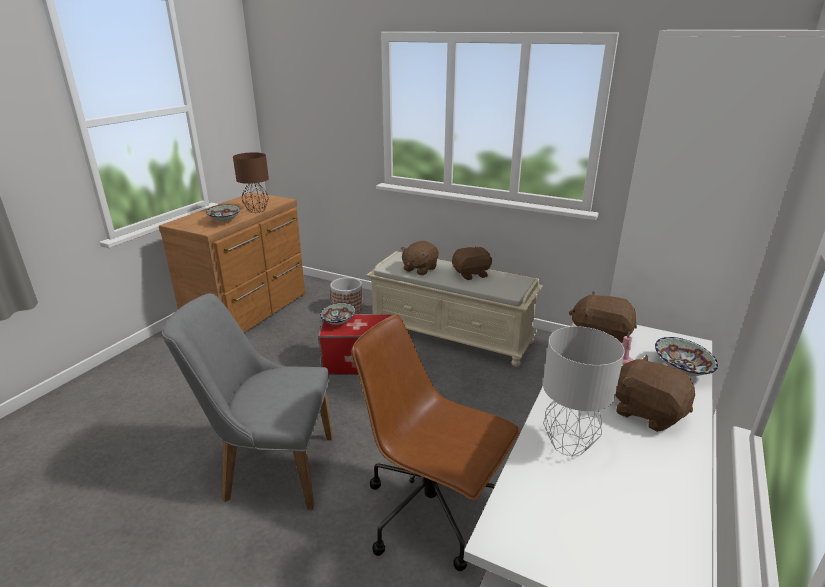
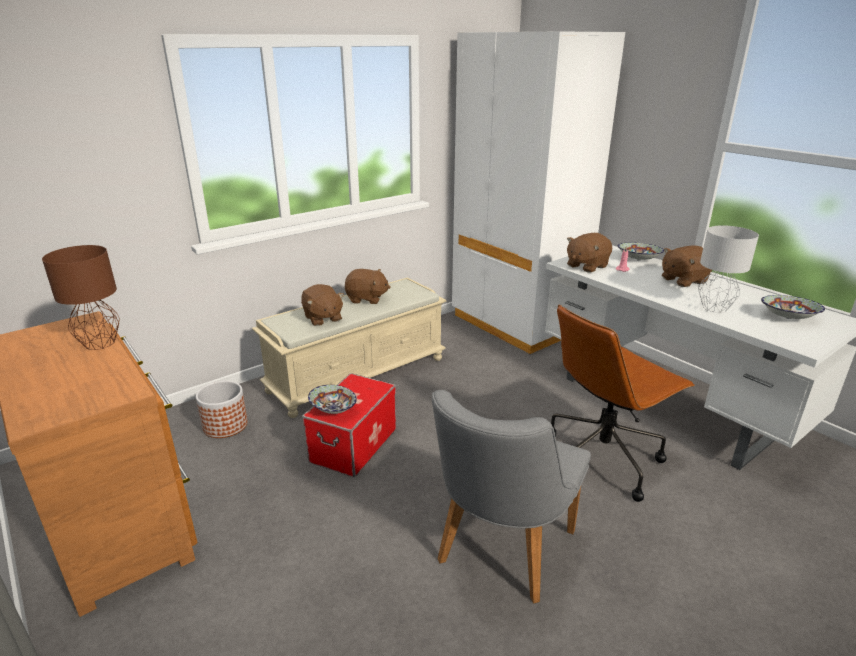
camera: 65 degrees left, 0 degrees up
(224, 221) = (106, 373): bowl -> bowl (788, 318)
(471, 274) = (366, 299): brown plush toy -> brown plush toy turned 90 degrees clockwise

